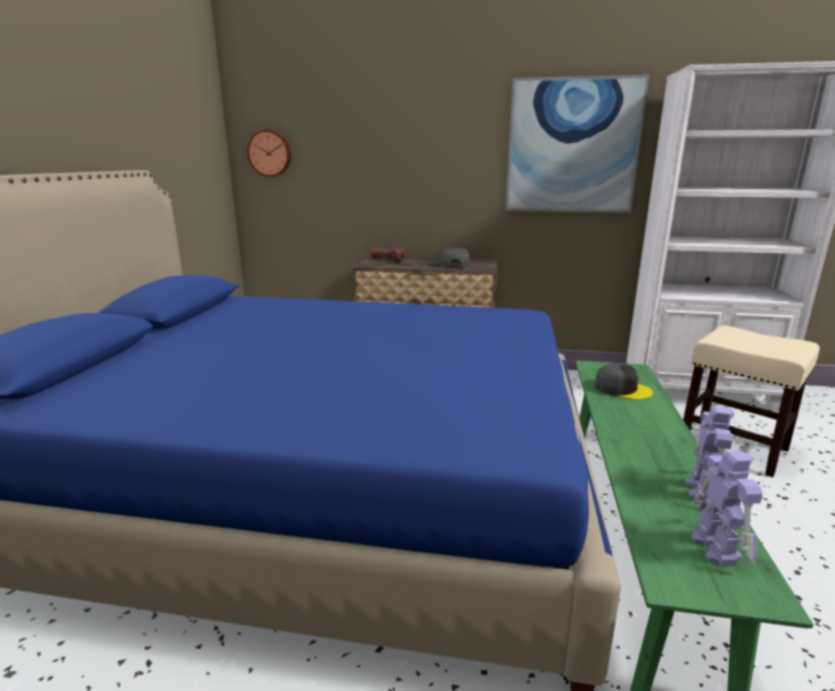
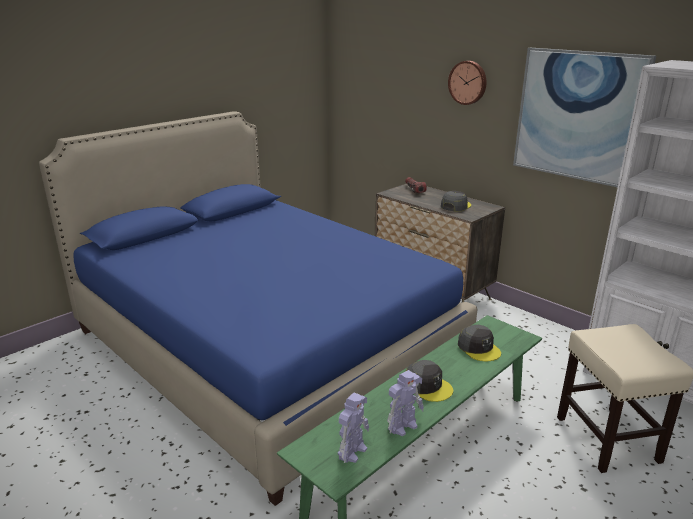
camera: 35 degrees right, 5 degrees up
(270, 153) = (353, 89): wall clock -> wall clock (468, 82)
(646, 440) = (427, 386): none -> grey cap

